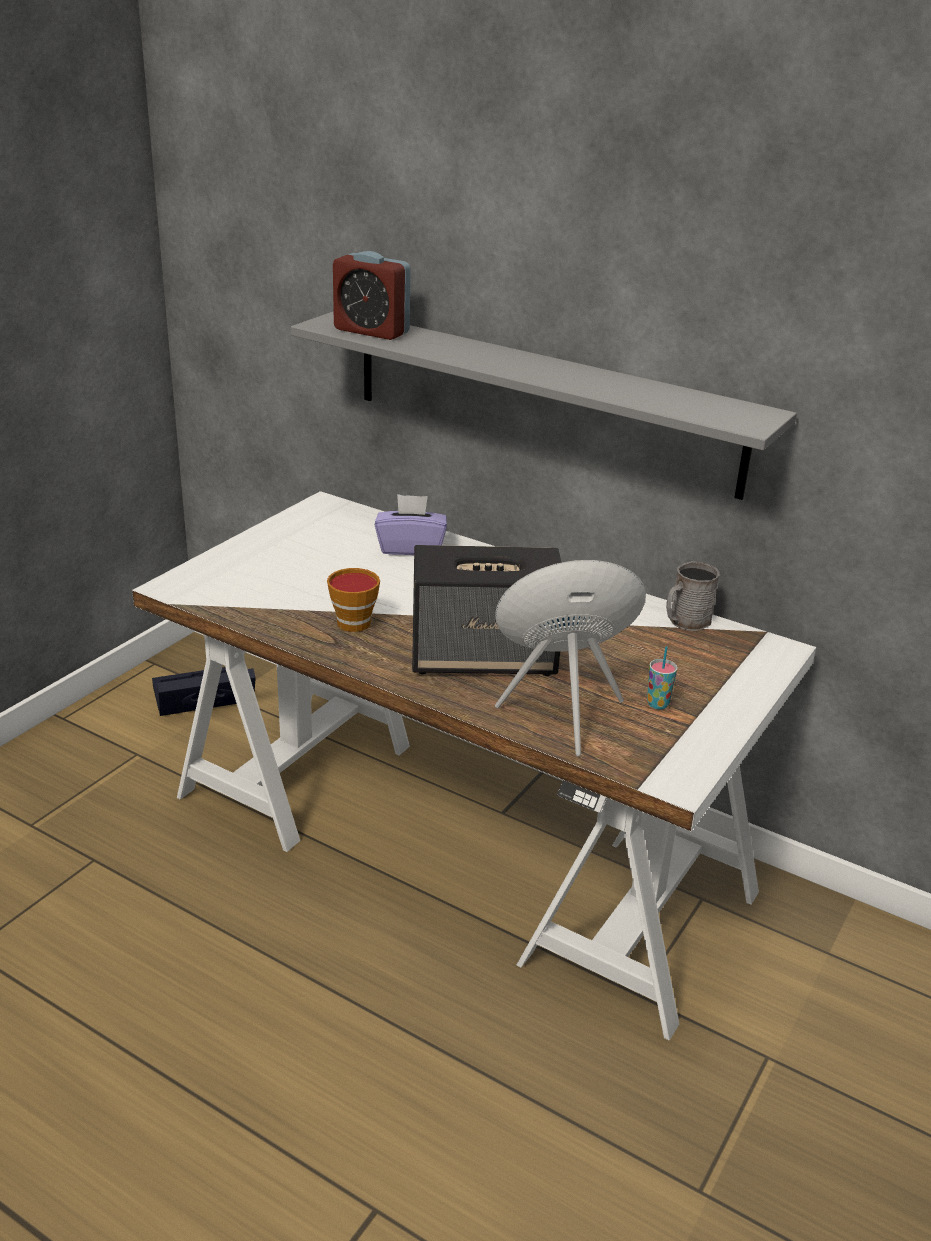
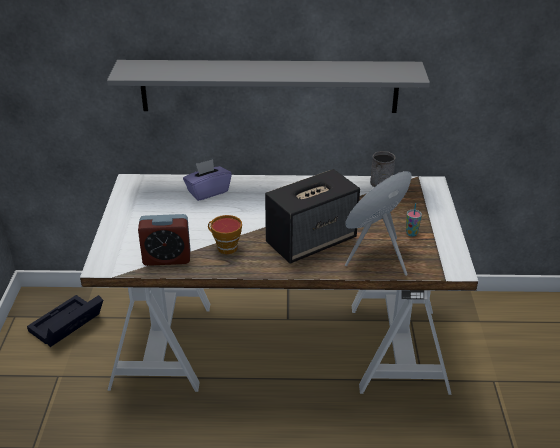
camera: 30 degrees left, 5 degrees up
(371, 331) = (158, 70): alarm clock -> alarm clock (167, 258)

